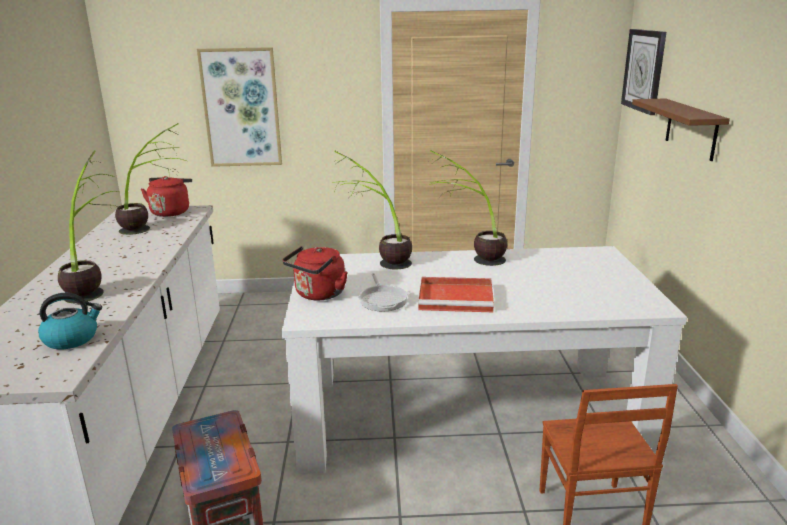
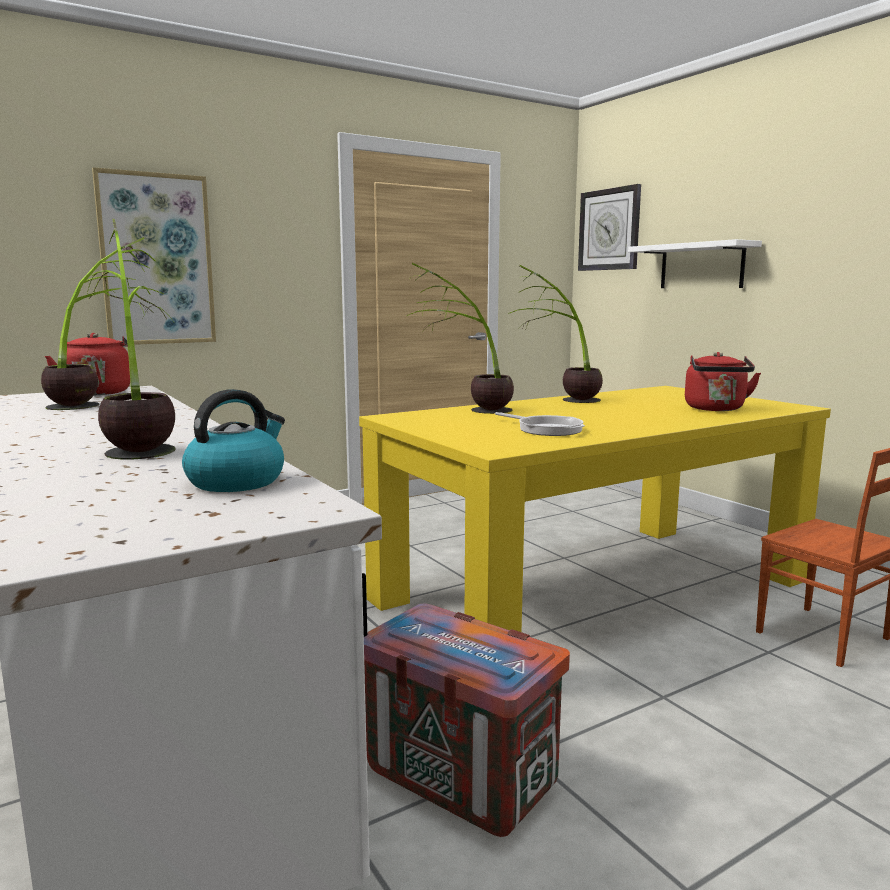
camera: 30 degrees left, 10 degrees down
(318, 295) = (463, 434): red kettle -> red kettle (716, 409)
(457, 298) = (619, 420): red tray -> none
(466, 413) = (594, 590): white dining table -> yellow dining table
(691, 129) = (701, 266): brown shelf -> white shelf

